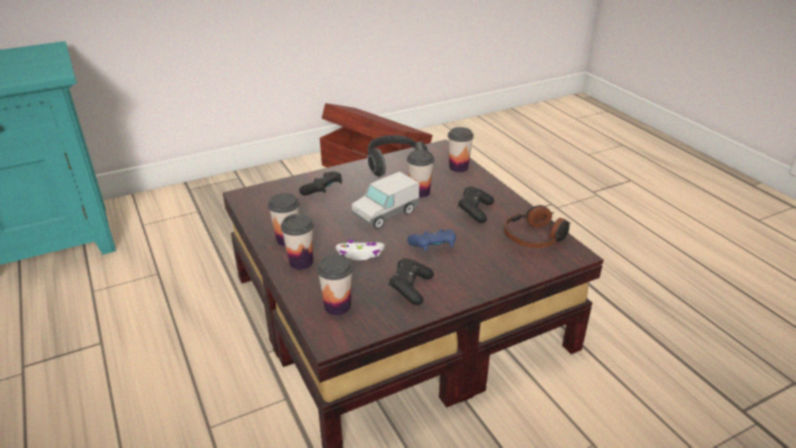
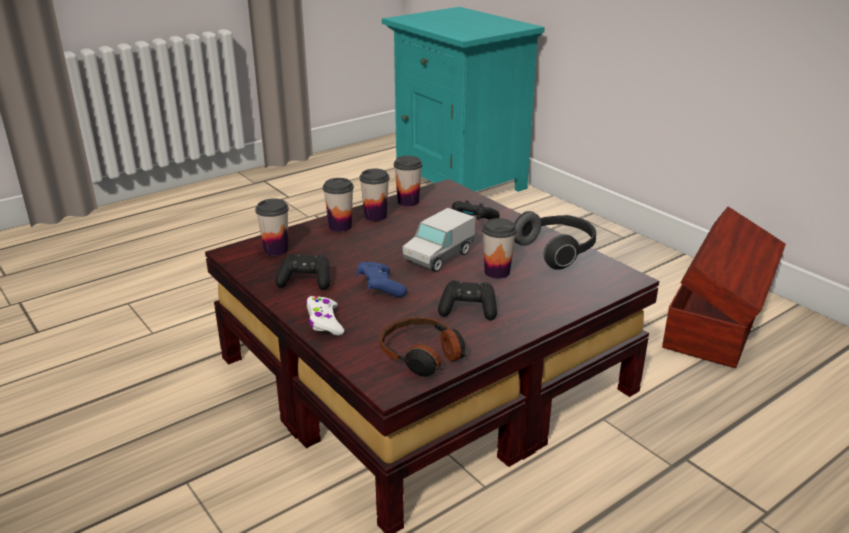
camera: 80 degrees right, 5 degrees down
(360, 254) = (359, 251): white game controller -> white game controller (324, 322)
(385, 214) = (439, 257): toy truck -> toy truck turned 90 degrees counterclockwise
(458, 167) = (577, 294): cup -> cup (408, 202)

